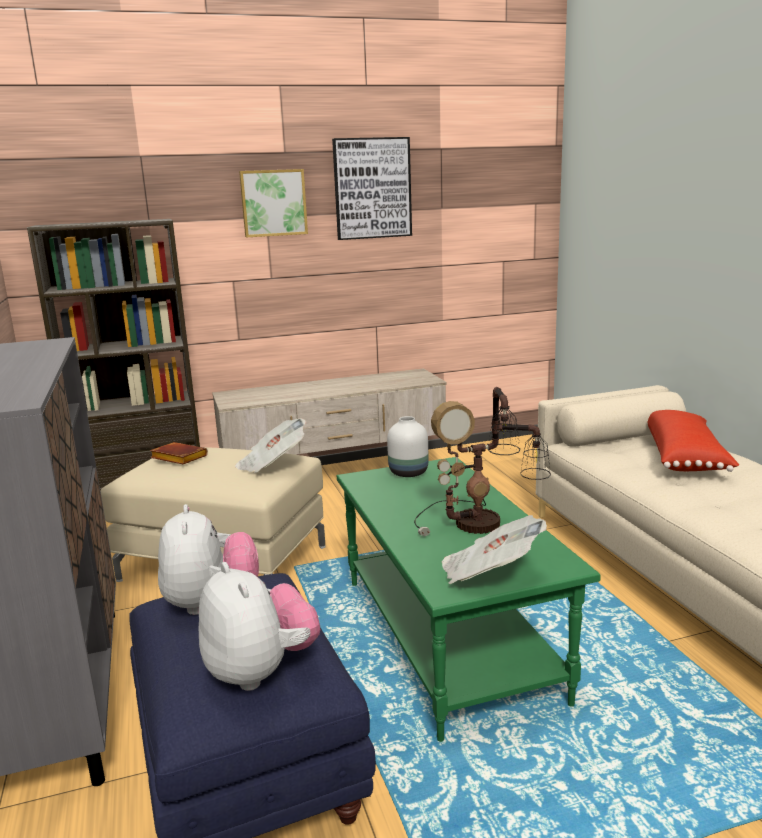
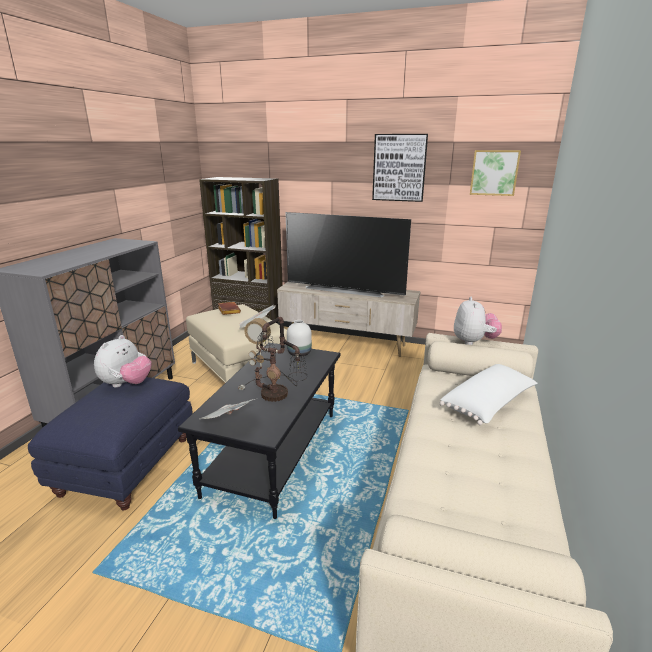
camera: 35 degrees right, 5 degrees up
(260, 671) = (91, 421): plush toy -> plush toy (474, 342)
(273, 203) = (335, 173): picture -> picture (494, 172)
(325, 387) = (345, 289): none -> television
(450, 637) = (275, 453): green coffee table -> black coffee table
(685, 458) = (489, 405): red pillow -> white pillow

